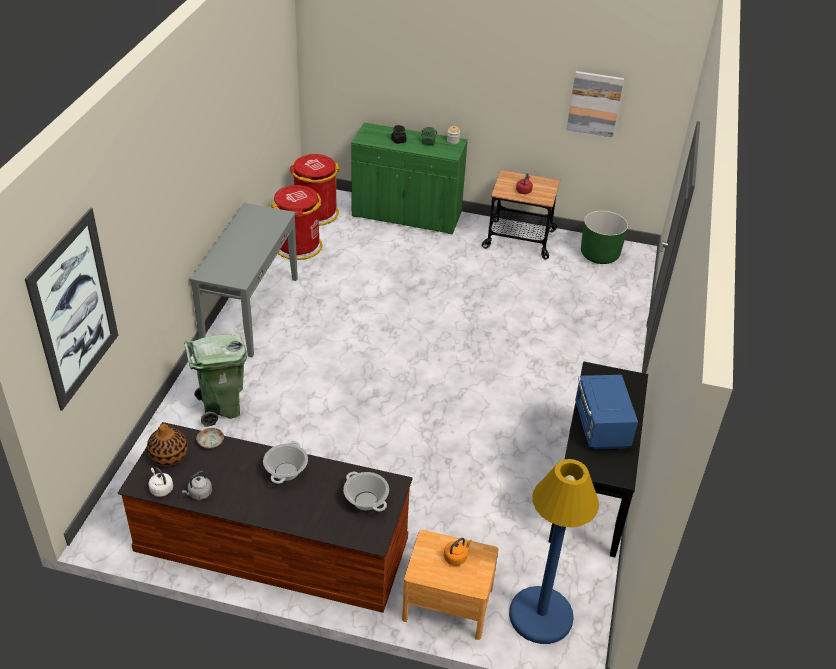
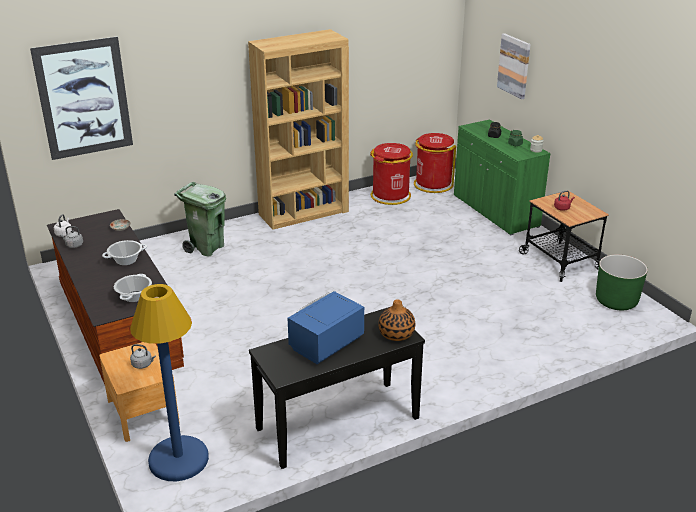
camera: 50 degrees right, 10 degrees down
(168, 456) = (93, 223): vase -> vase (396, 334)
(250, 311) = (304, 213): grey console table -> brown bookcase
(456, 557) = (143, 364): orange kettle -> grey kettle
(594, 103) = (645, 141): picture -> picture (514, 66)

